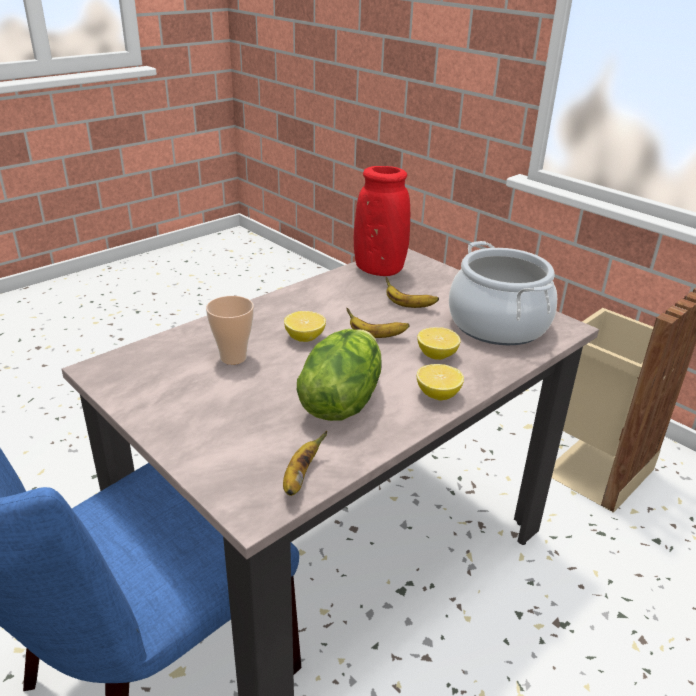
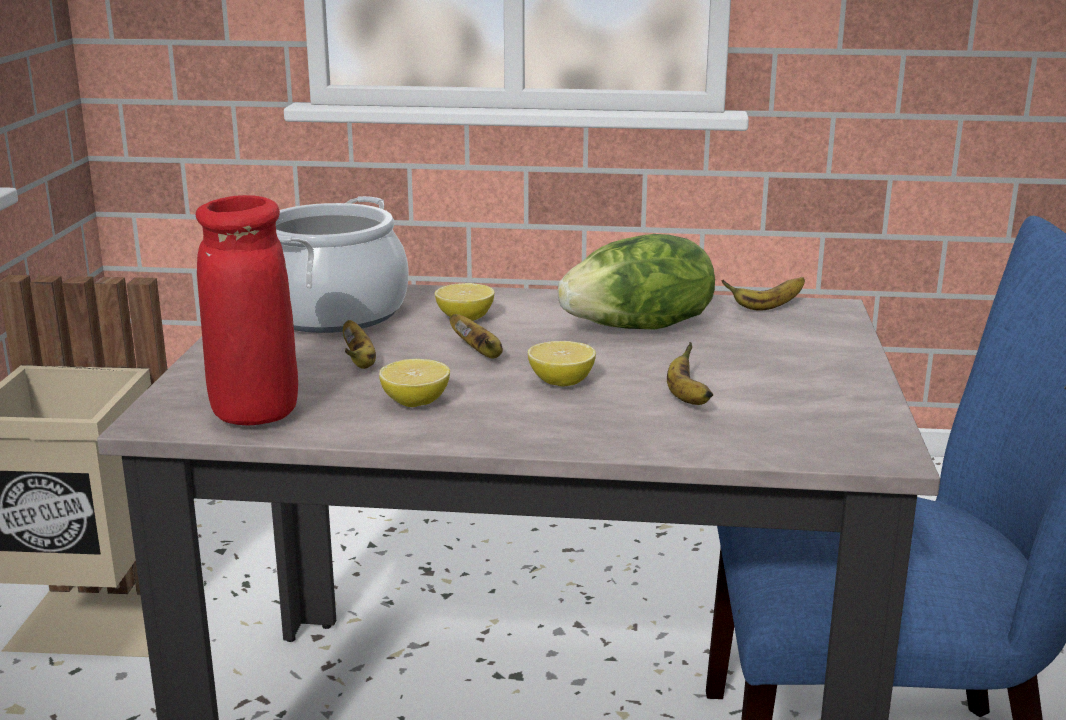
camera: 130 degrees left, 10 degrees down
(233, 357) = (686, 397): cup -> banana
(438, 394) = (542, 301): lemon -> lemon (415, 403)

